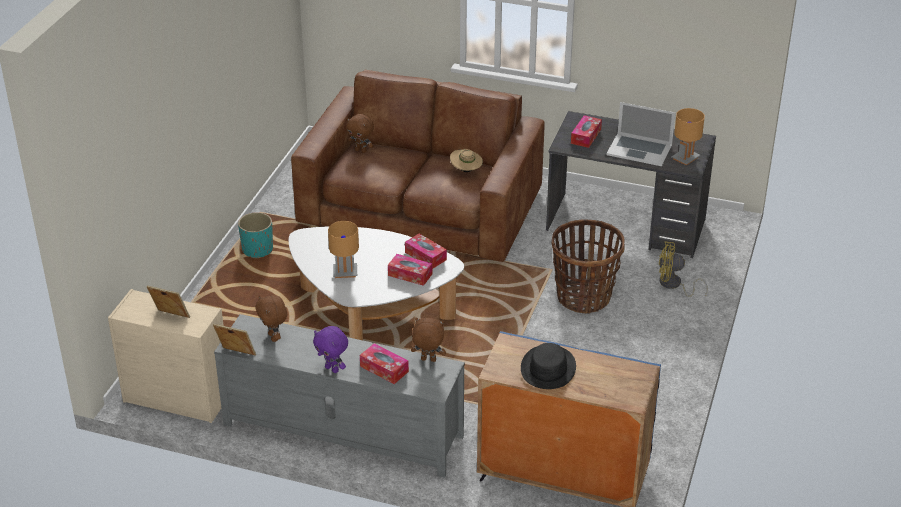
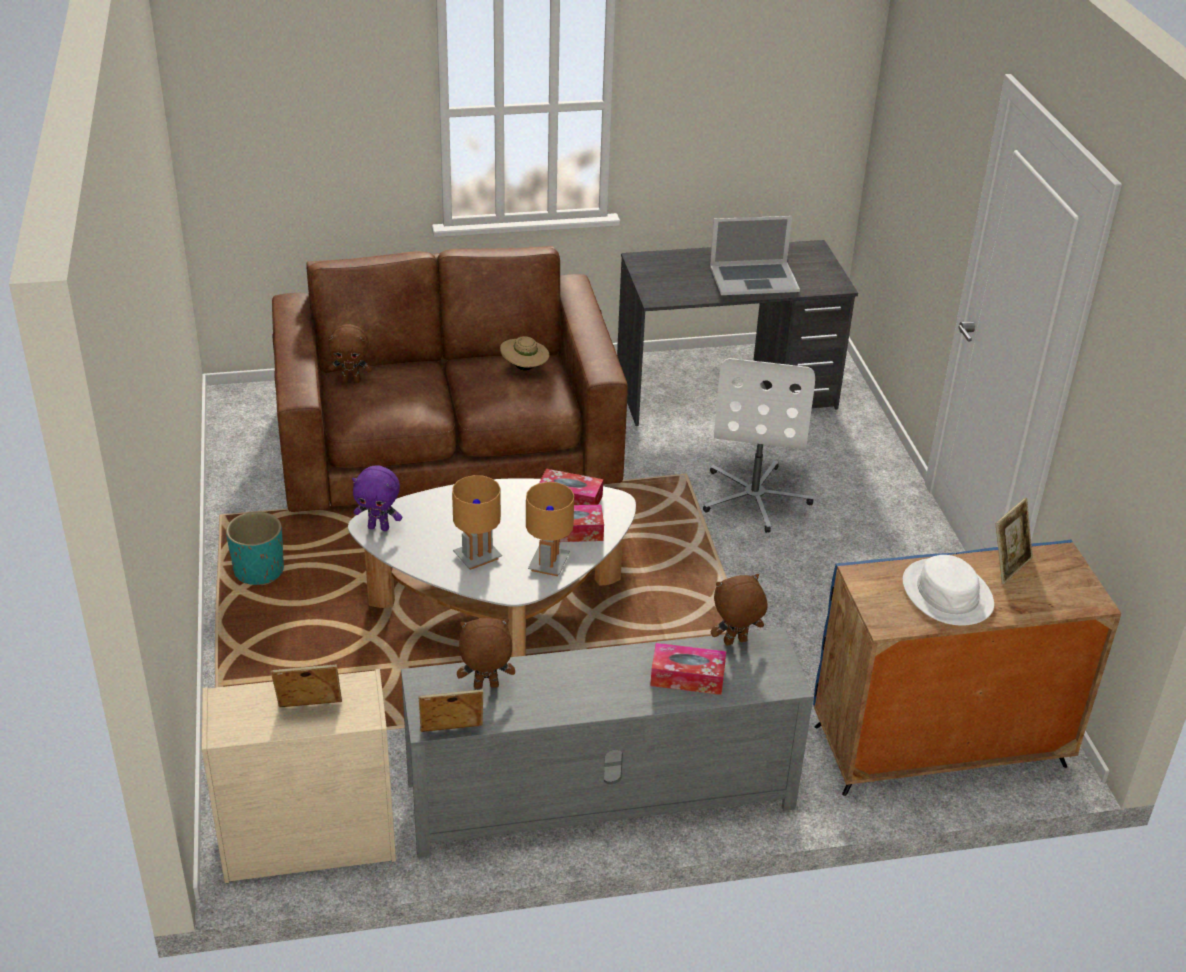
camera: 30 degrees left, 0 degrees up
(274, 337) = (485, 687): brown plush toy -> brown plush toy turned 135 degrees clockwise
(332, 369) = (615, 704): purple plush toy -> purple plush toy (379, 527)
(548, 368) = (947, 594): black hat -> white hat
(583, 297) = (755, 497): basket -> white office chair
(586, 136) = (673, 279): tissue box -> none
(602, 365) = (1008, 566): none -> picture frame
(673, 285) = (845, 449): yellow fan -> none
(685, 158) = (816, 275): brown table lamp -> brown table lamp (548, 563)

